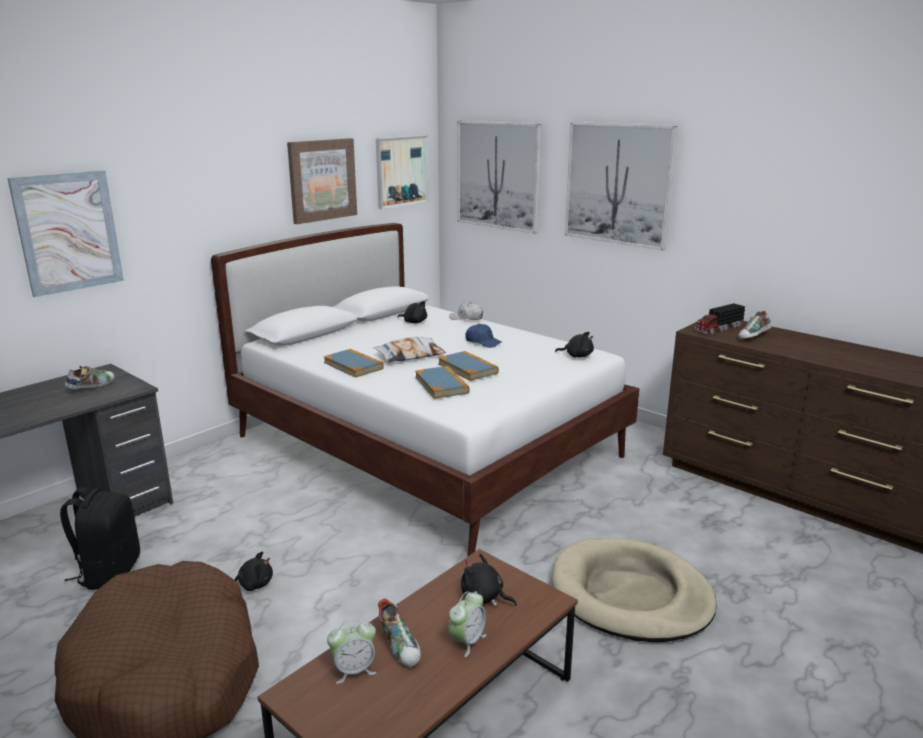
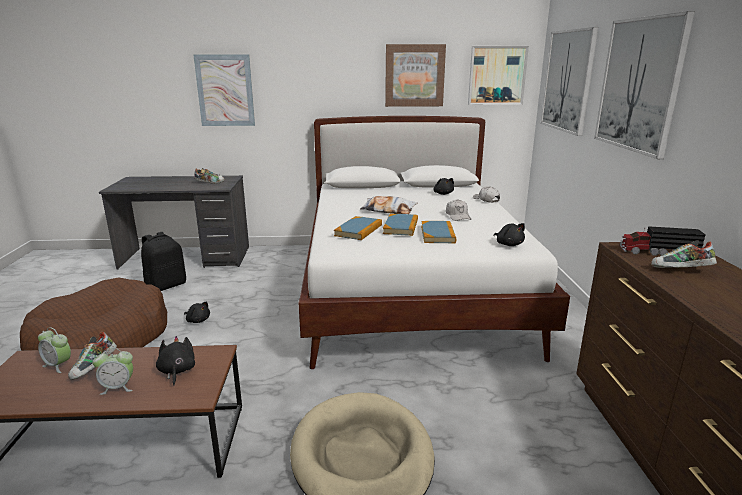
camera: 45 degrees right, 0 degrees up
(353, 365) = (343, 206): book -> book (438, 234)
(483, 342) = (458, 216): blue cap -> white cap

